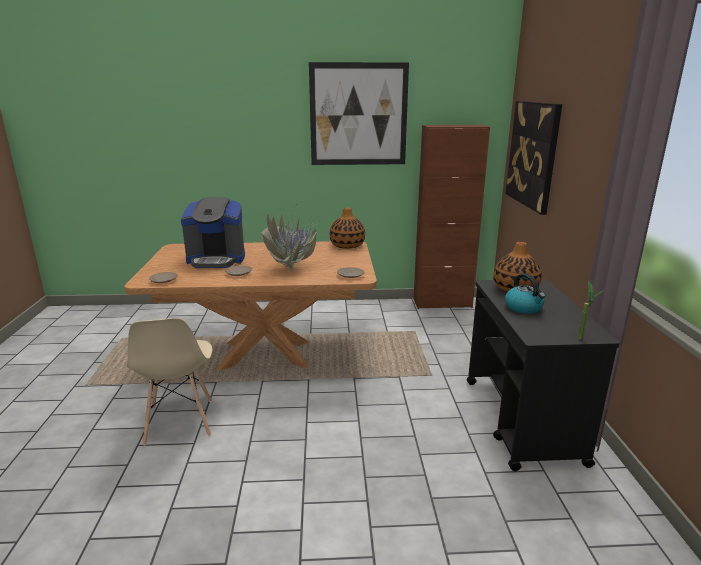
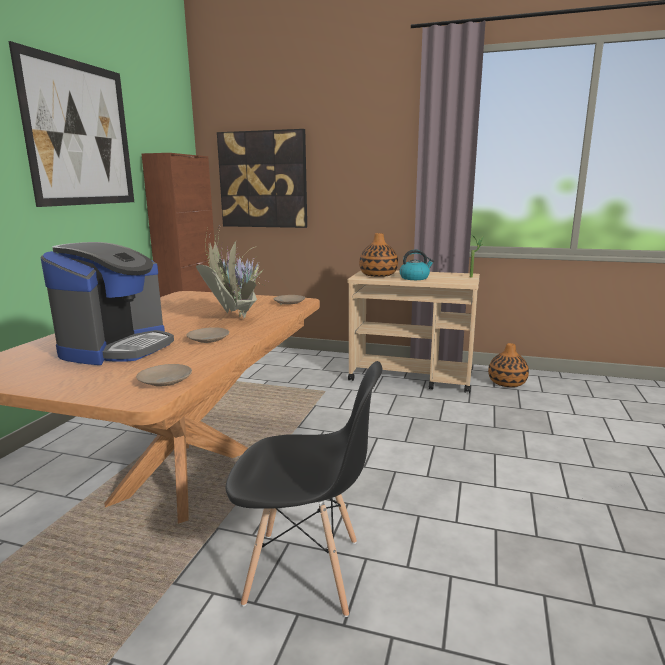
camera: 70 degrees left, 5 degrees down
(179, 422) = (305, 572): beige chair -> black chair
(347, 245) = (185, 296): vase -> vase (506, 383)
(522, 420) = (412, 376): black cart -> beige cart

